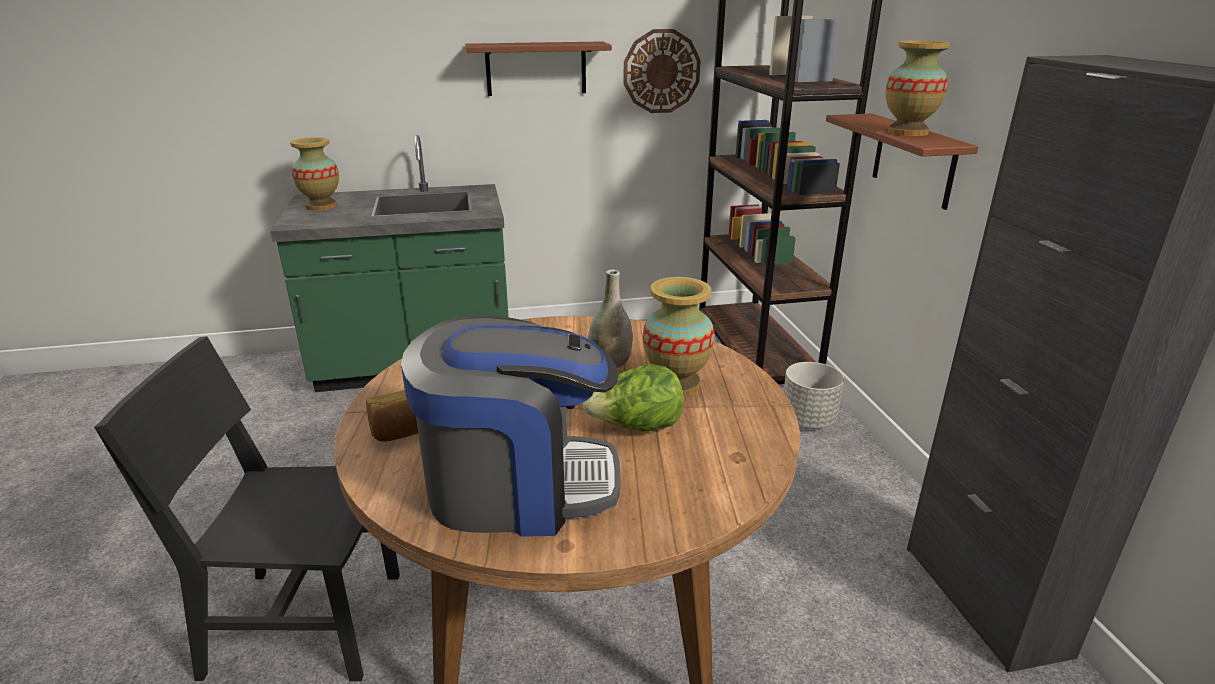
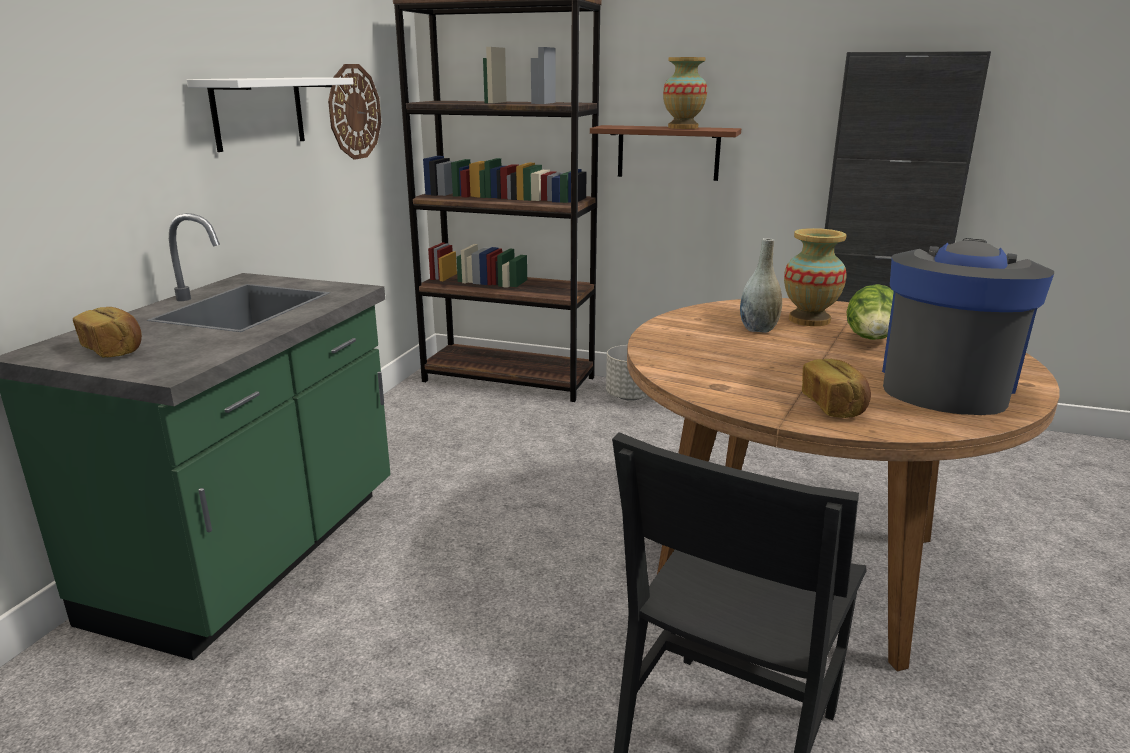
camera: 60 degrees left, 5 degrees down
(321, 206) = (114, 350): vase -> bread
(536, 68) = (258, 112): brown shelf -> white shelf

